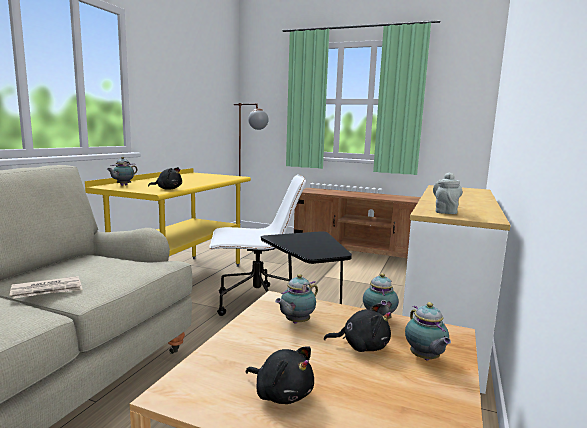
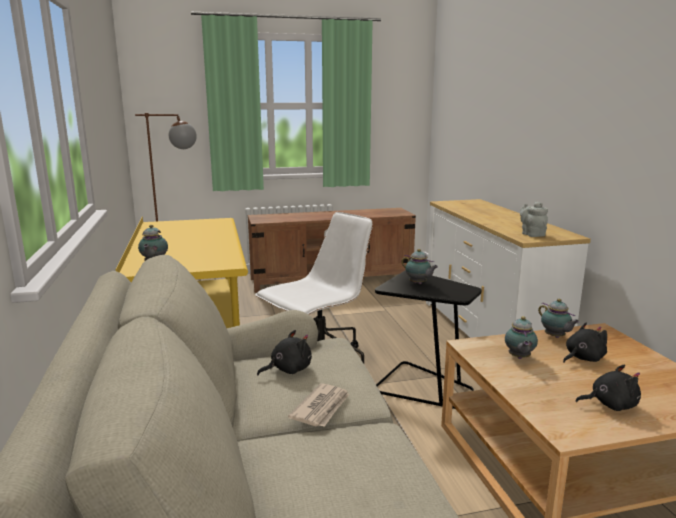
camera: 35 degrees left, 5 degrees up
(168, 189) = (225, 257): black plush toy -> black plush toy (288, 370)
(425, 358) = (621, 352): teapot -> teapot (418, 284)

